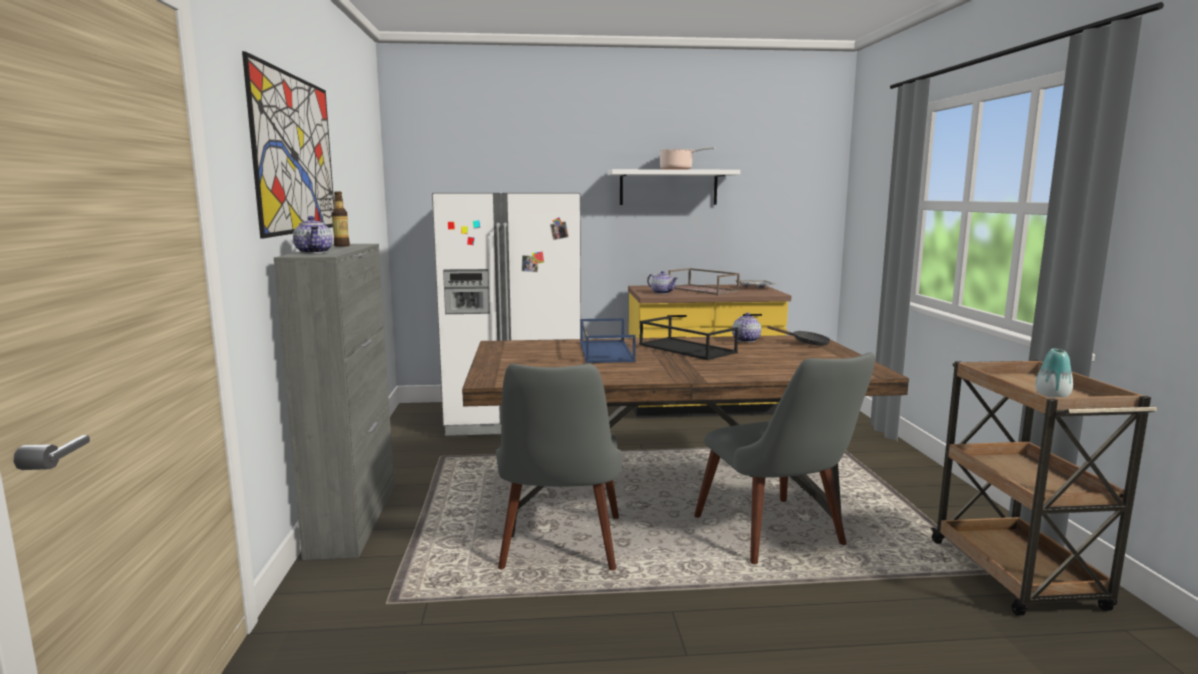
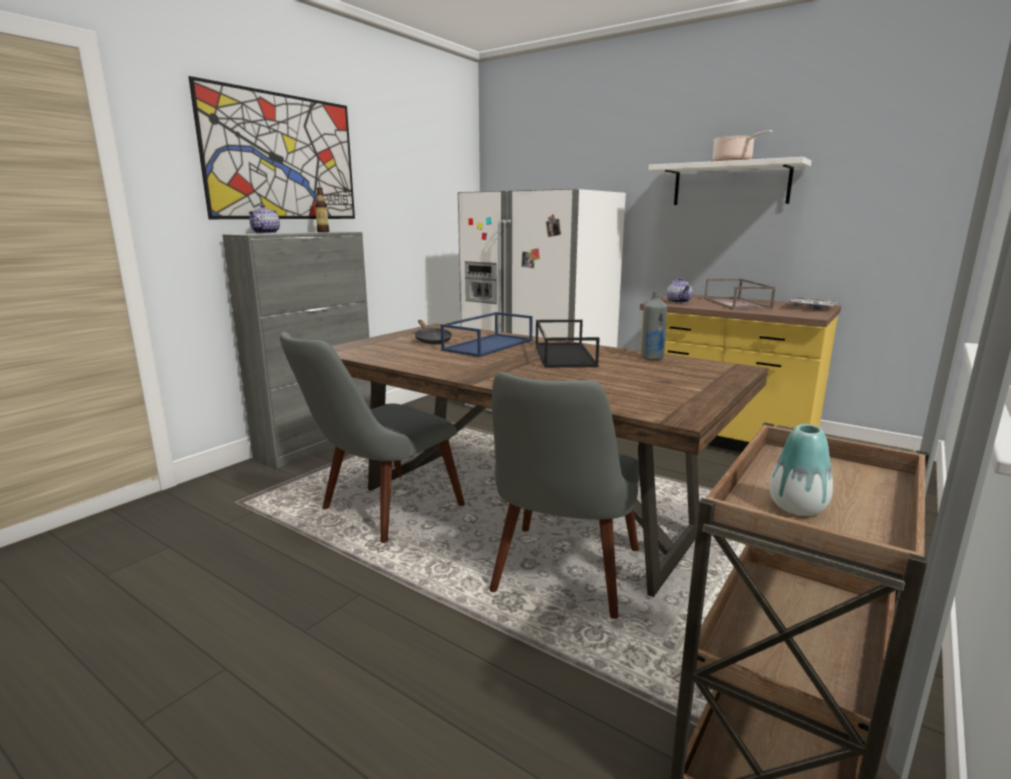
camera: 40 degrees right, 5 degrees up
(745, 340) = (651, 358): teapot -> grey bottle
(806, 343) = (712, 372): black frying pan -> black frying pan (432, 340)

